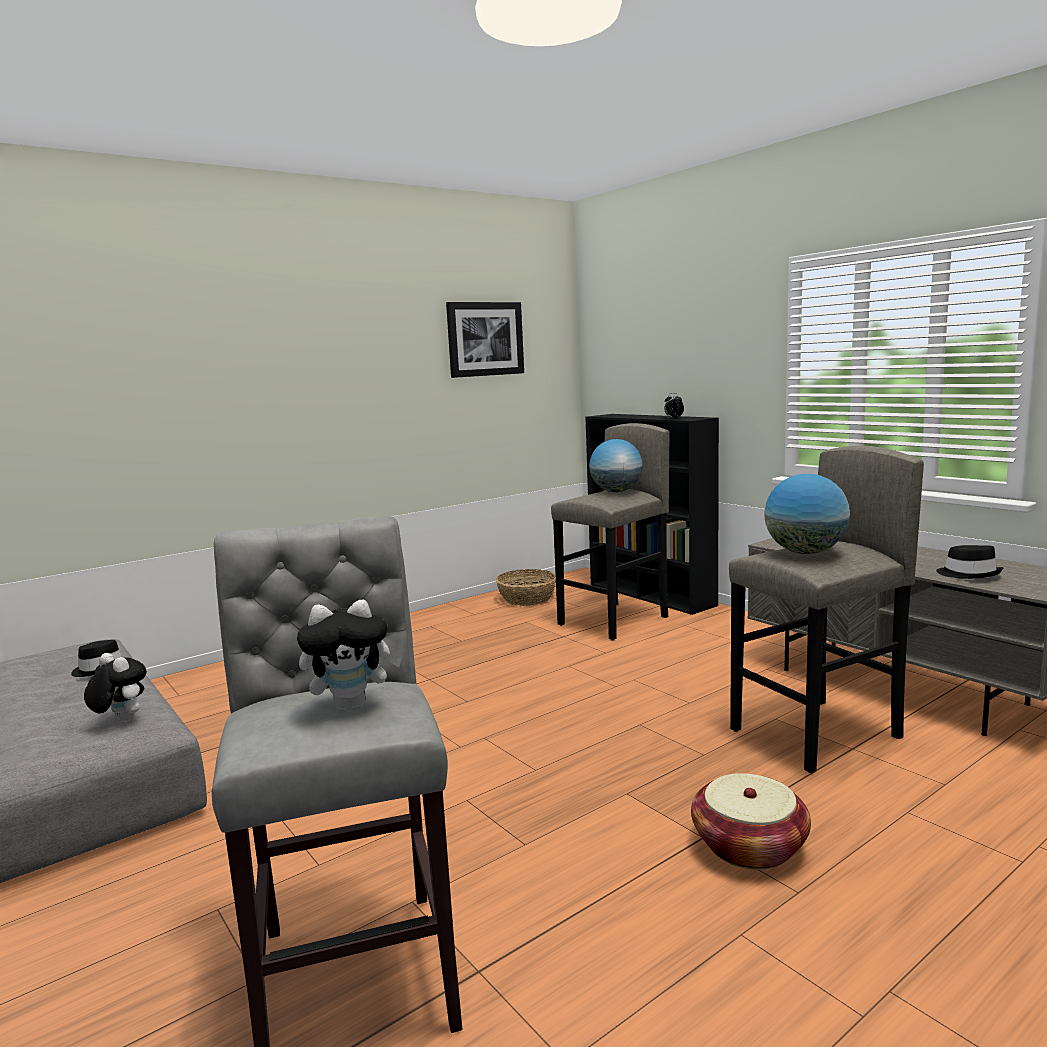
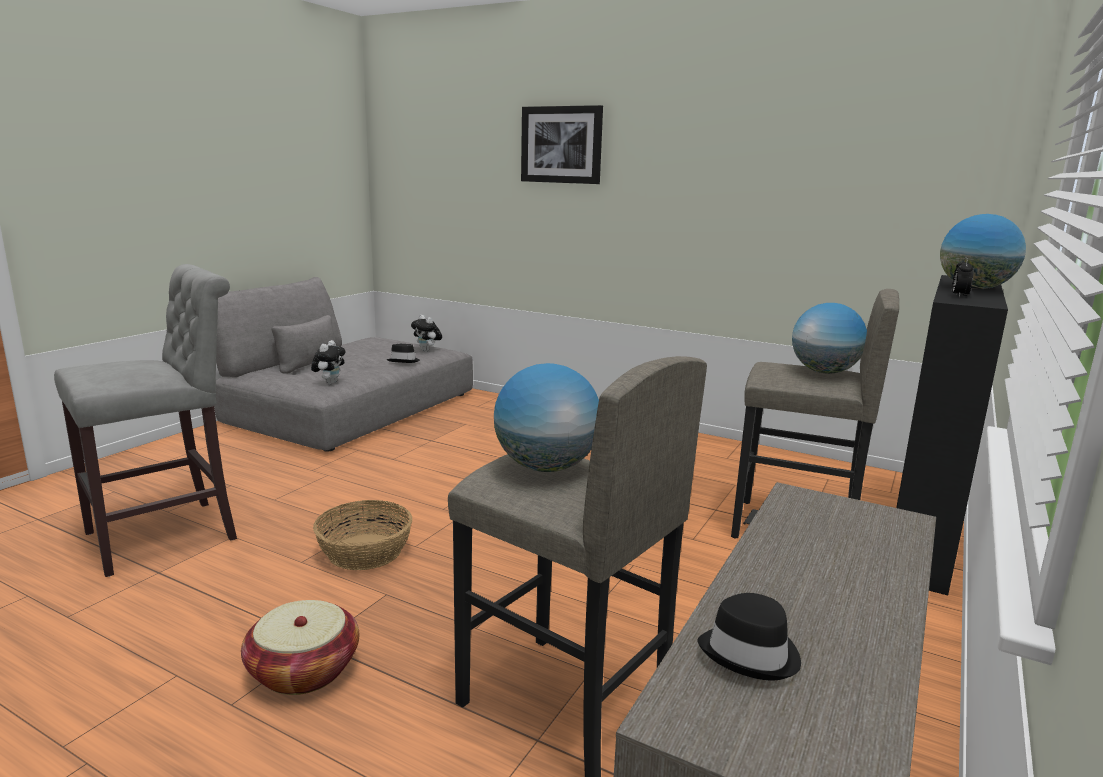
camera: 65 degrees right, 5 degrees up
(352, 705) = (121, 371): plush toy -> plush toy (427, 351)
(485, 339) = (854, 158): picture -> picture (561, 145)
(527, 599) = (802, 473): basket -> basket (364, 552)
(647, 416) = (974, 288): none -> globe

